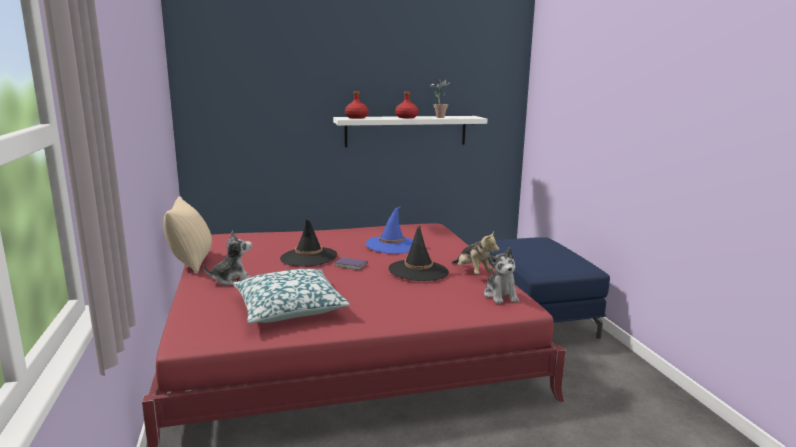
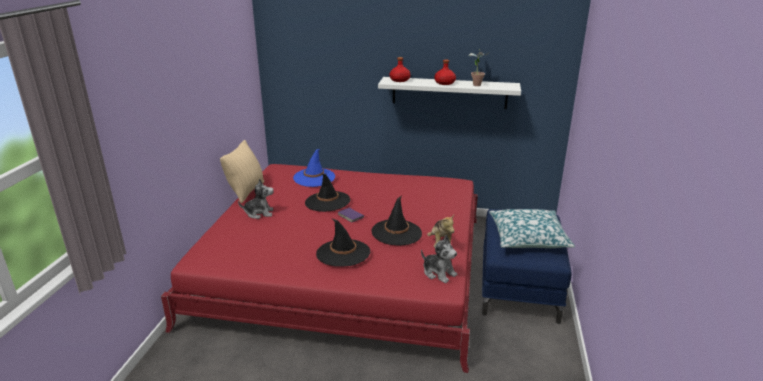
camera: 25 degrees right, 10 degrees up
(289, 307) = (275, 248): pillow -> pillow (528, 237)
(380, 297) = (343, 253): none -> black hat
(391, 245) = (402, 200): blue hat -> blue hat (314, 178)
(500, 296) = (438, 273): plush toy -> plush toy turned 60 degrees counterclockwise

